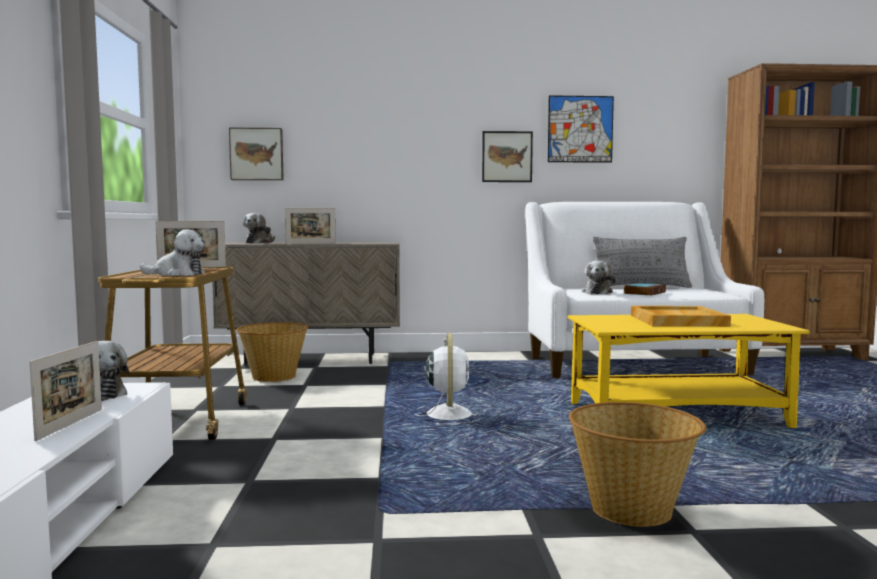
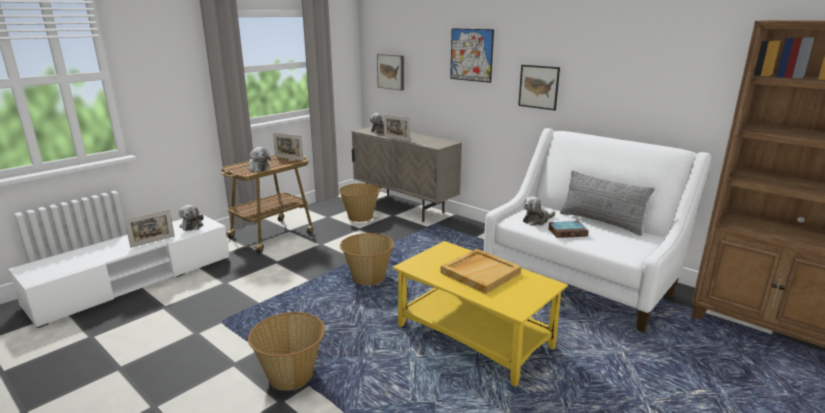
camera: 45 degrees right, 15 degrees up
(449, 414) = (368, 278): white fan -> basket
(580, 129) = (601, 67): picture -> picture (471, 55)

